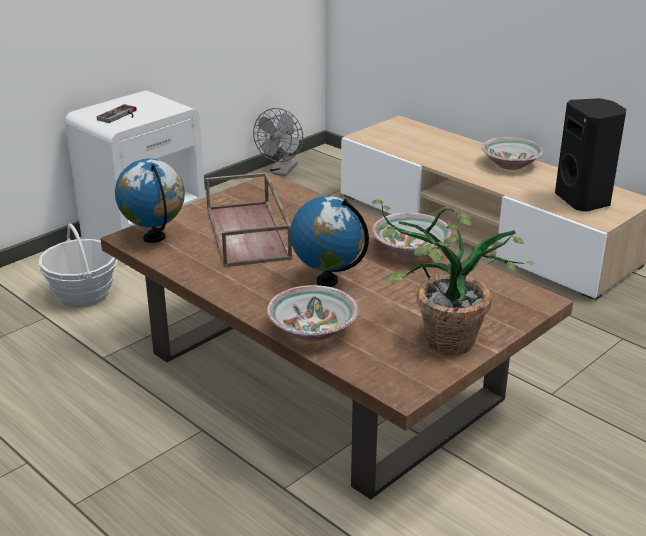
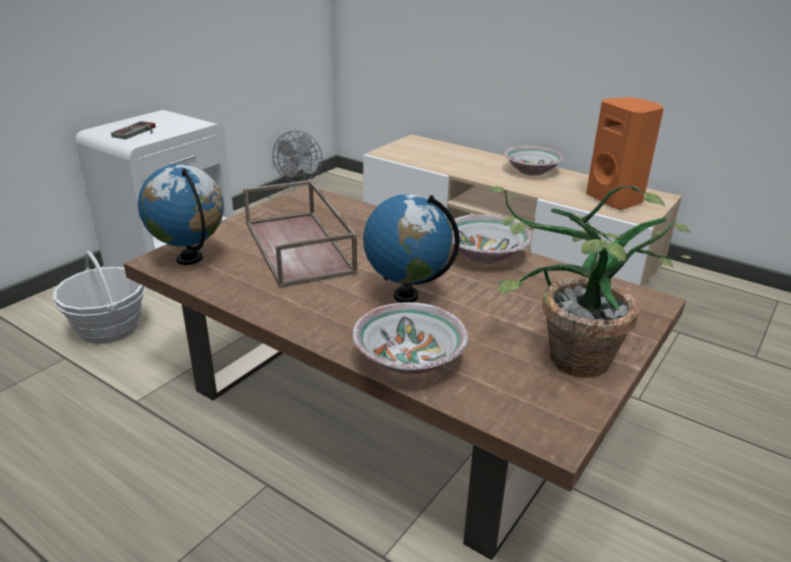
camera: 10 degrees left, 0 degrees up
(584, 200) = (615, 199): black speaker -> orange speaker

